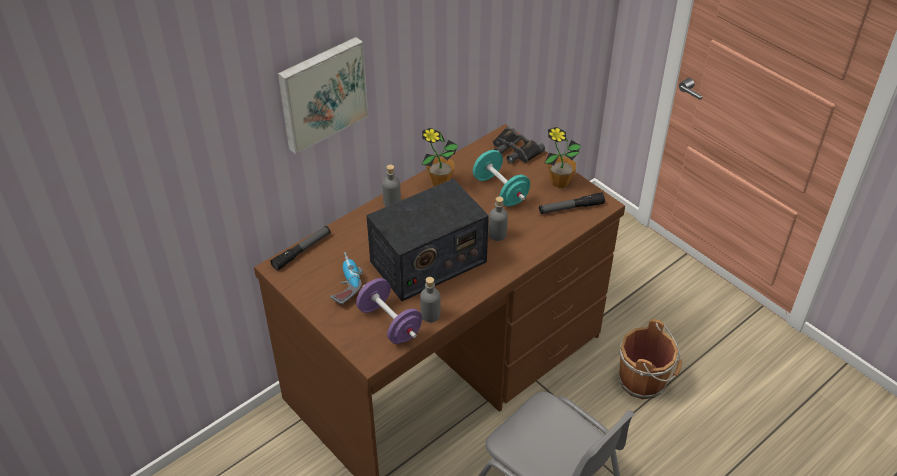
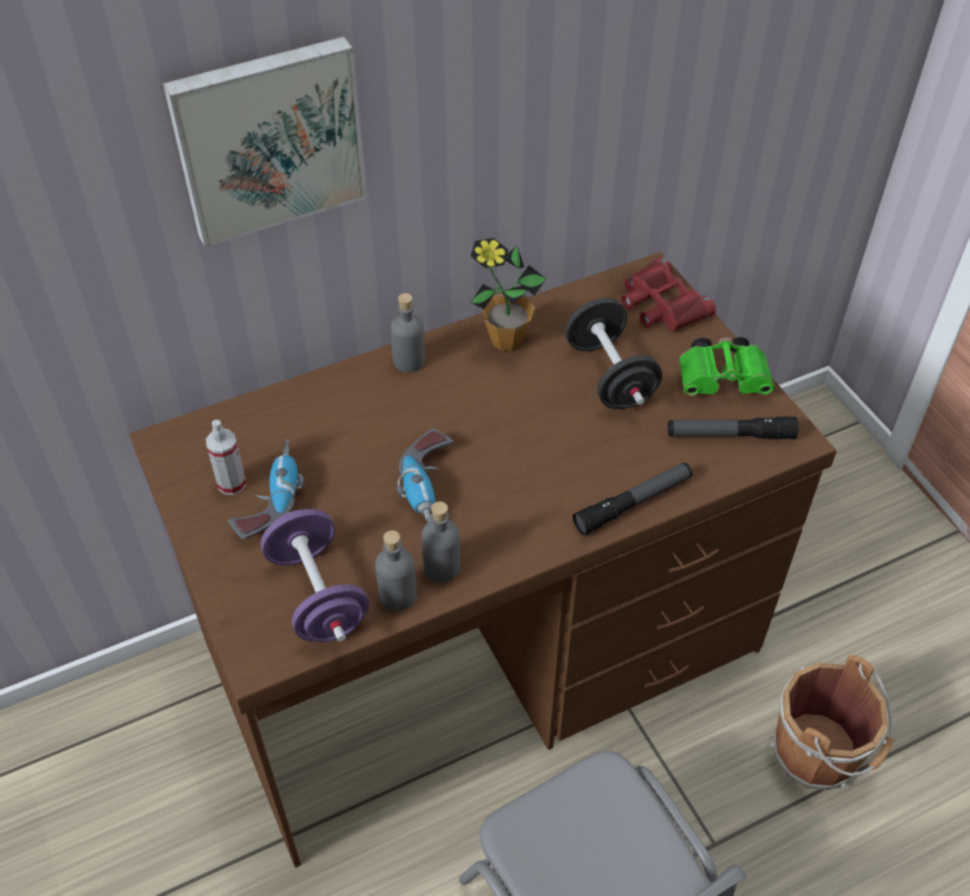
camera: 15 degrees right, 5 degrees up
(302, 251) = (221, 421): flashlight -> flashlight (633, 503)
(321, 280) = (232, 483): none -> spray bottle
(427, 262) = (430, 488): radio -> power drill
(497, 234) = (576, 460): grey bottle -> grey bottle (441, 567)
(500, 191) = (609, 376): turquoise dumbbell -> black dumbbell
(515, 150) = (661, 305): black binoculars -> red binoculars
(560, 182) = (725, 381): potted plant -> green binoculars

